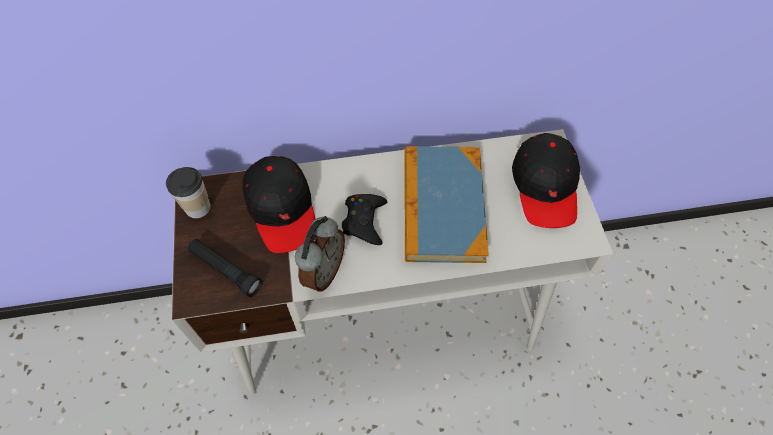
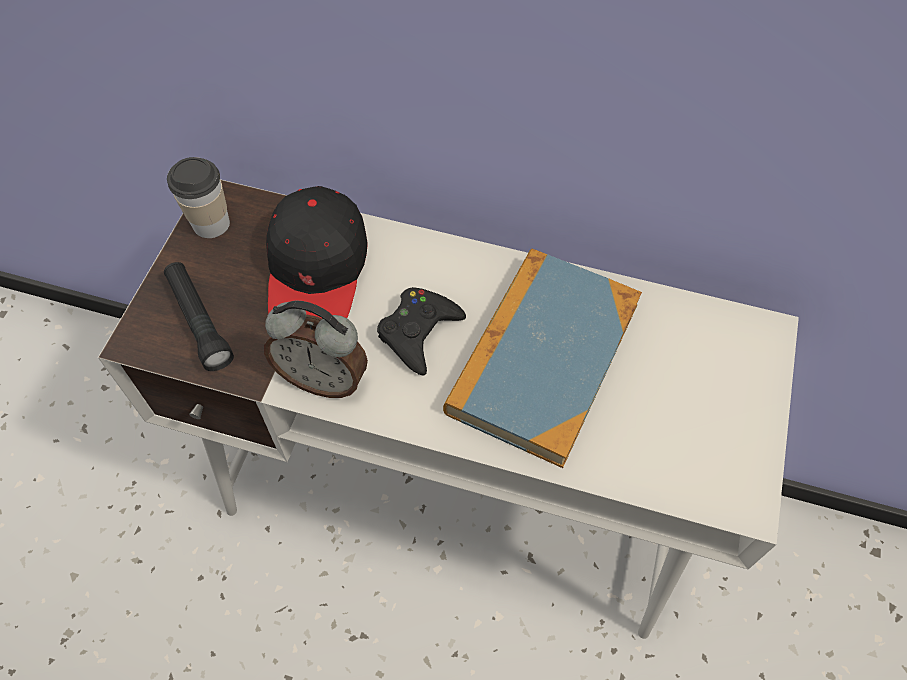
camera: 25 degrees right, 0 degrees up
(323, 271) = (323, 378): alarm clock -> alarm clock turned 60 degrees clockwise
(545, 187) = (720, 394): black cap -> none

